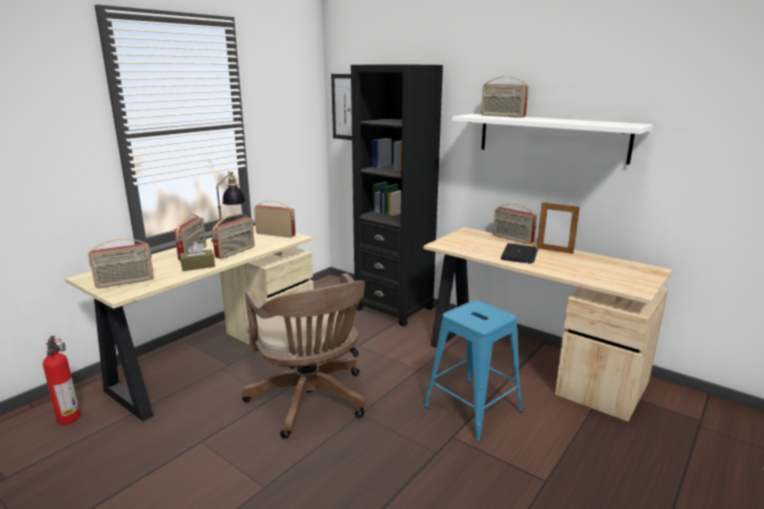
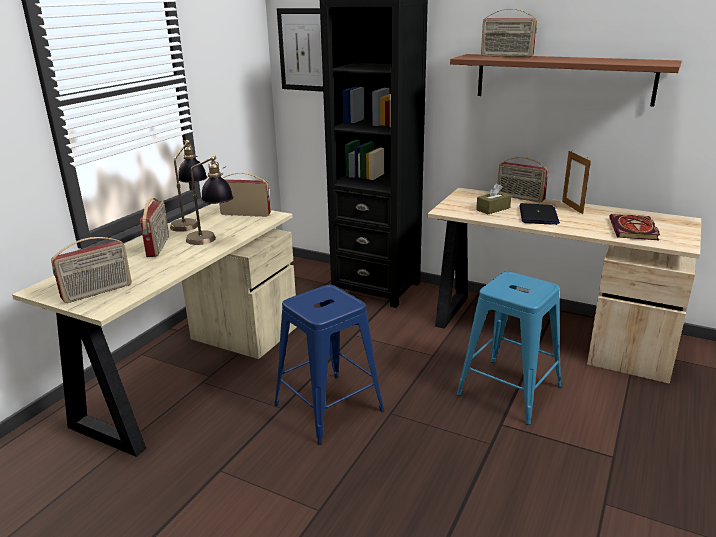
camera: 10 degrees left, 5 degrees up
(69, 417) = (38, 465): fire extinguisher -> none
(198, 266) = (176, 262): brown tissue box -> brown tissue box (493, 209)
(236, 252) = (212, 241): radio -> table lamp
(311, 402) = (328, 407): brown office chair -> blue stool
(551, 137) = (563, 79): white shelf -> brown shelf
(554, 250) = (572, 207): picture frame -> picture frame turned 60 degrees clockwise
(600, 274) = (634, 230): none -> book

